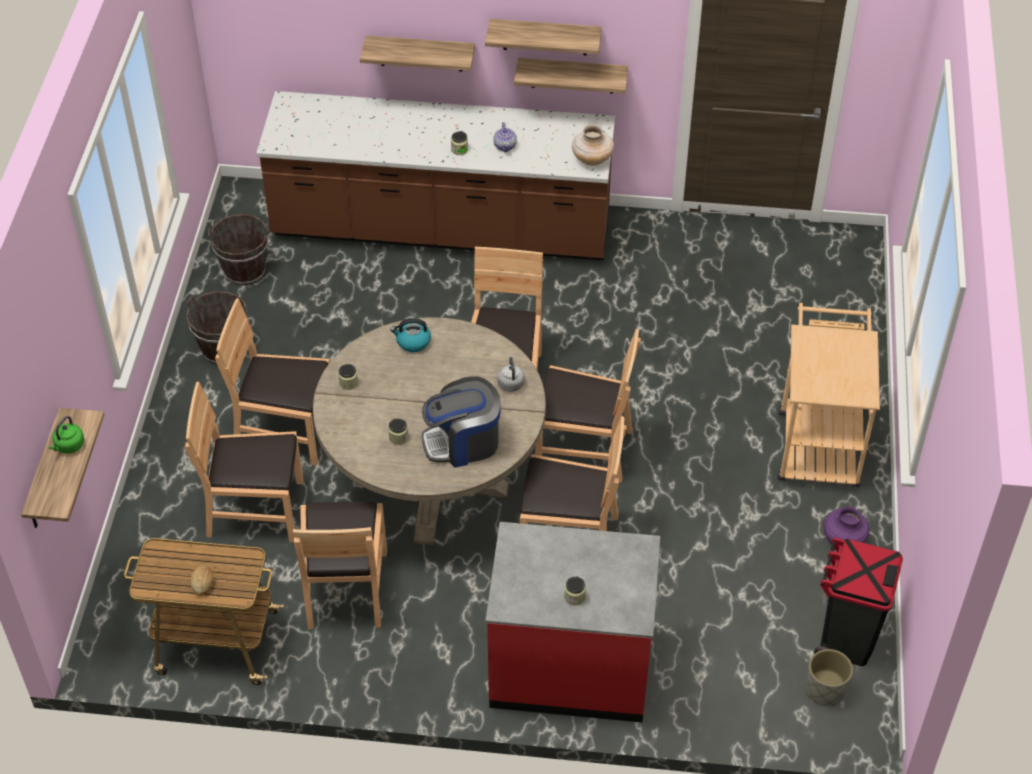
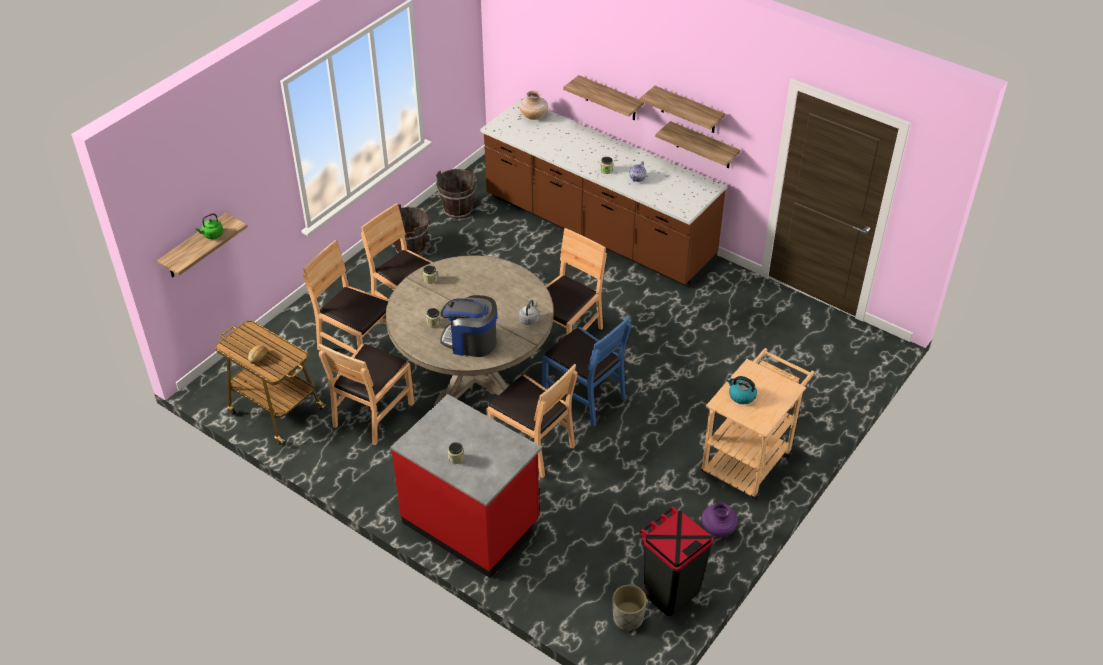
camera: 30 degrees right, 5 degrees down
(412, 342) = (488, 272): kettle -> kettle (741, 396)
(583, 449) = (584, 396): brown chair -> blue chair
(592, 159) = (688, 206): beige vase -> beige vase (533, 116)

